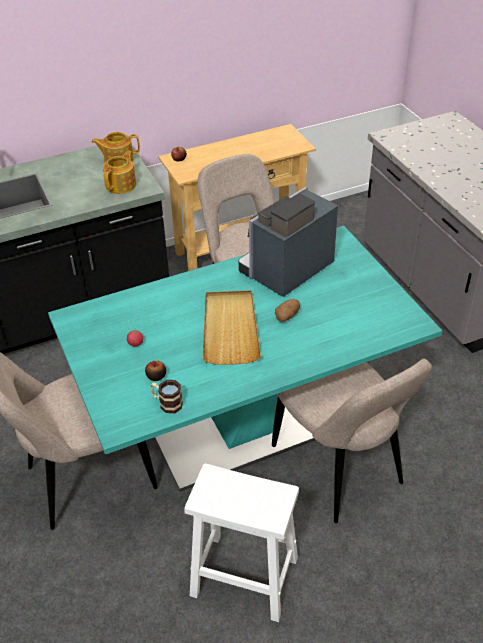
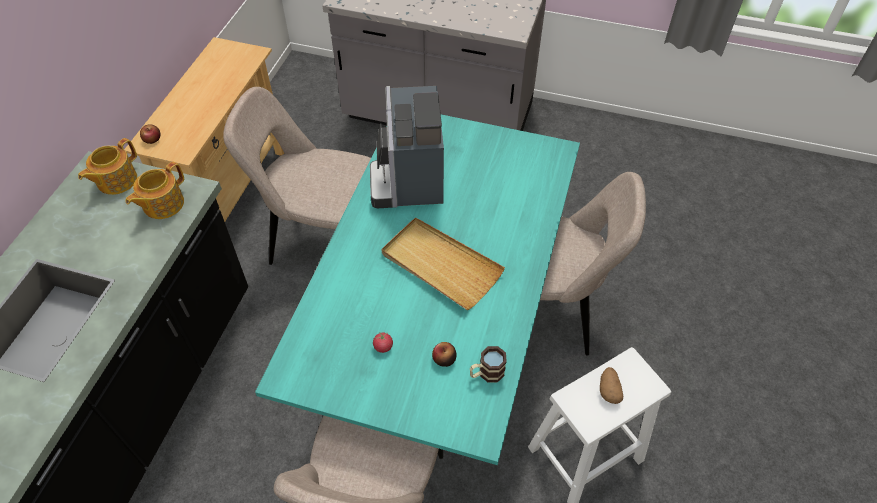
camera: 50 degrees left, 10 degrees up
(121, 185) = (162, 204): teapot -> teapot turned 120 degrees counterclockwise
(287, 316) = (466, 217): potato -> potato (609, 390)

